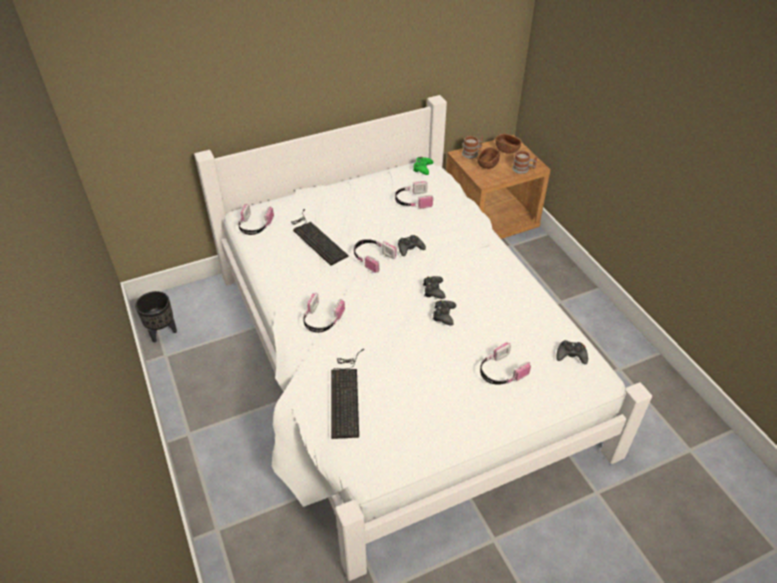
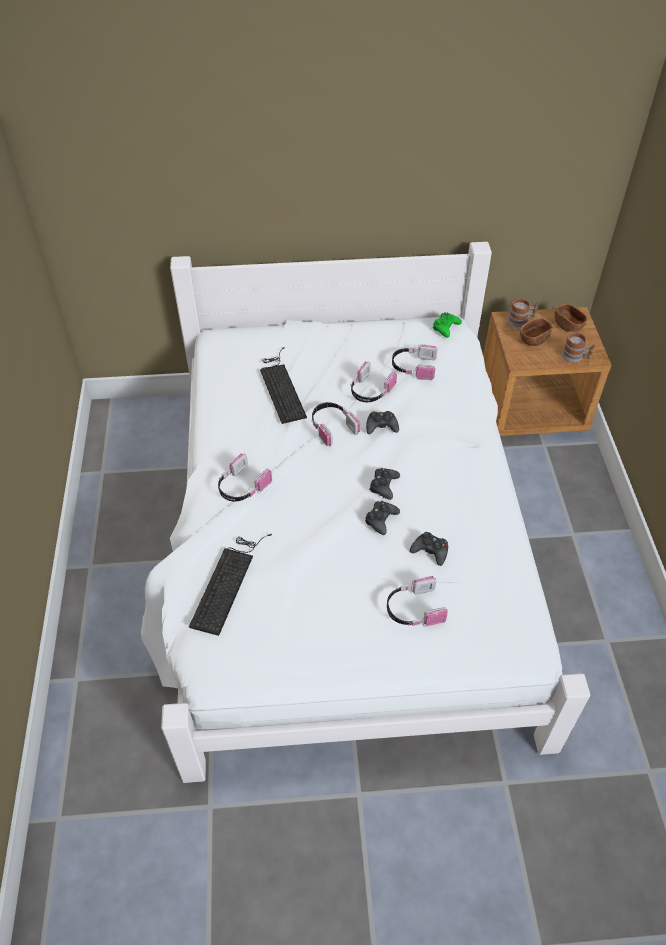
camera: 20 degrees right, 5 degrees up
(162, 332) = (109, 444): black planter -> none
(255, 226) = (222, 354): headphones -> headphones (370, 391)
(571, 355) = (510, 614): black game controller -> black game controller (430, 551)

